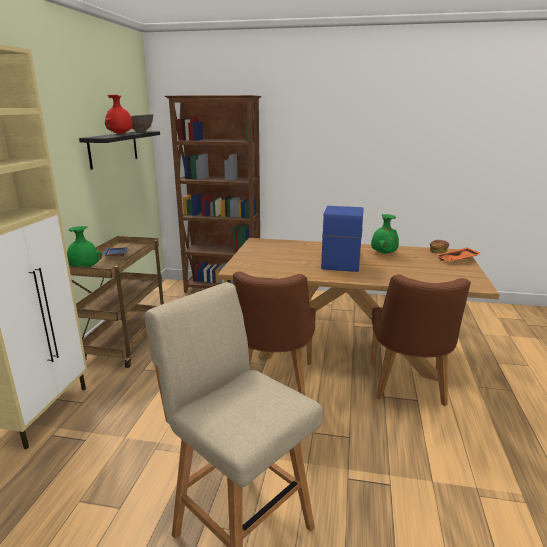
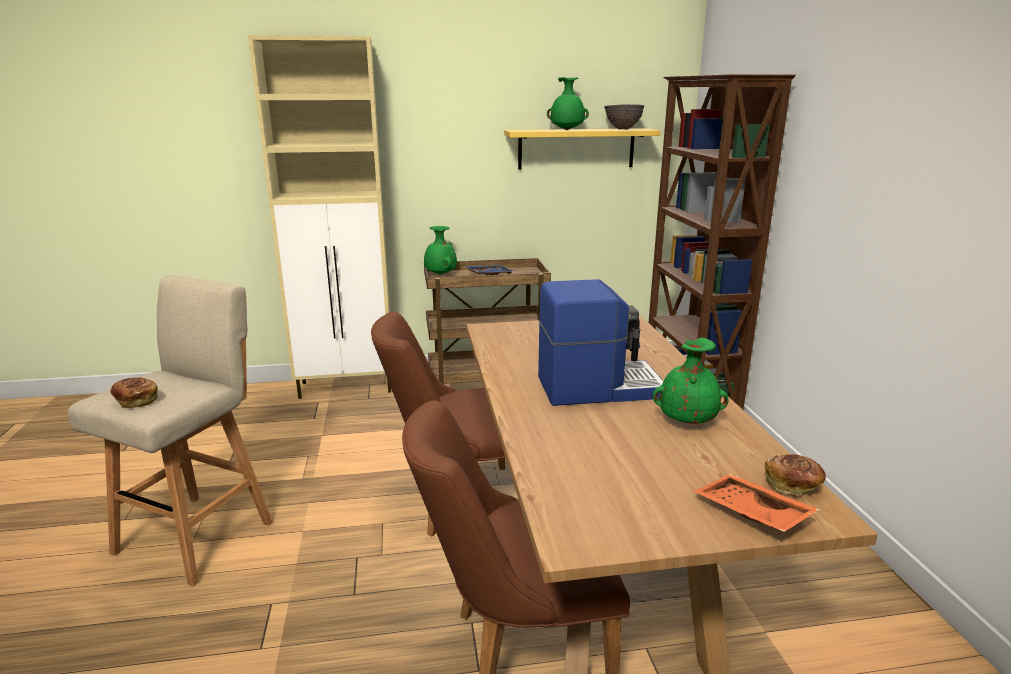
camera: 70 degrees right, 0 degrees up
(113, 149) = (576, 148): black shelf -> yellow shelf
(120, 134) = (567, 130): red vase -> green vase
(271, 409) = (136, 401): none -> bread

